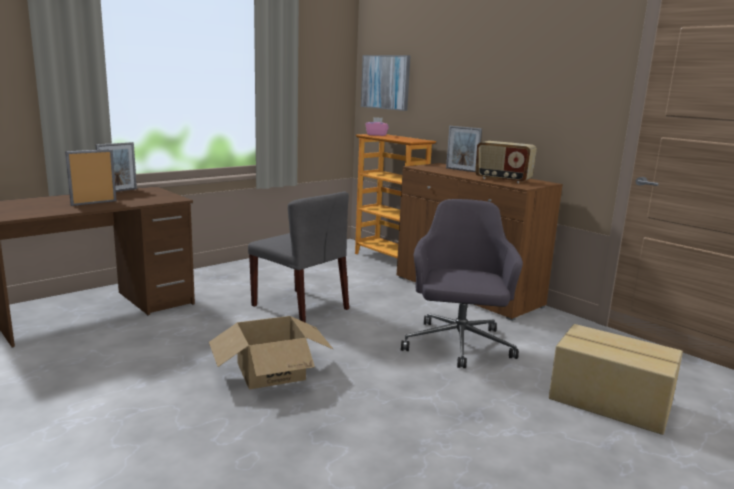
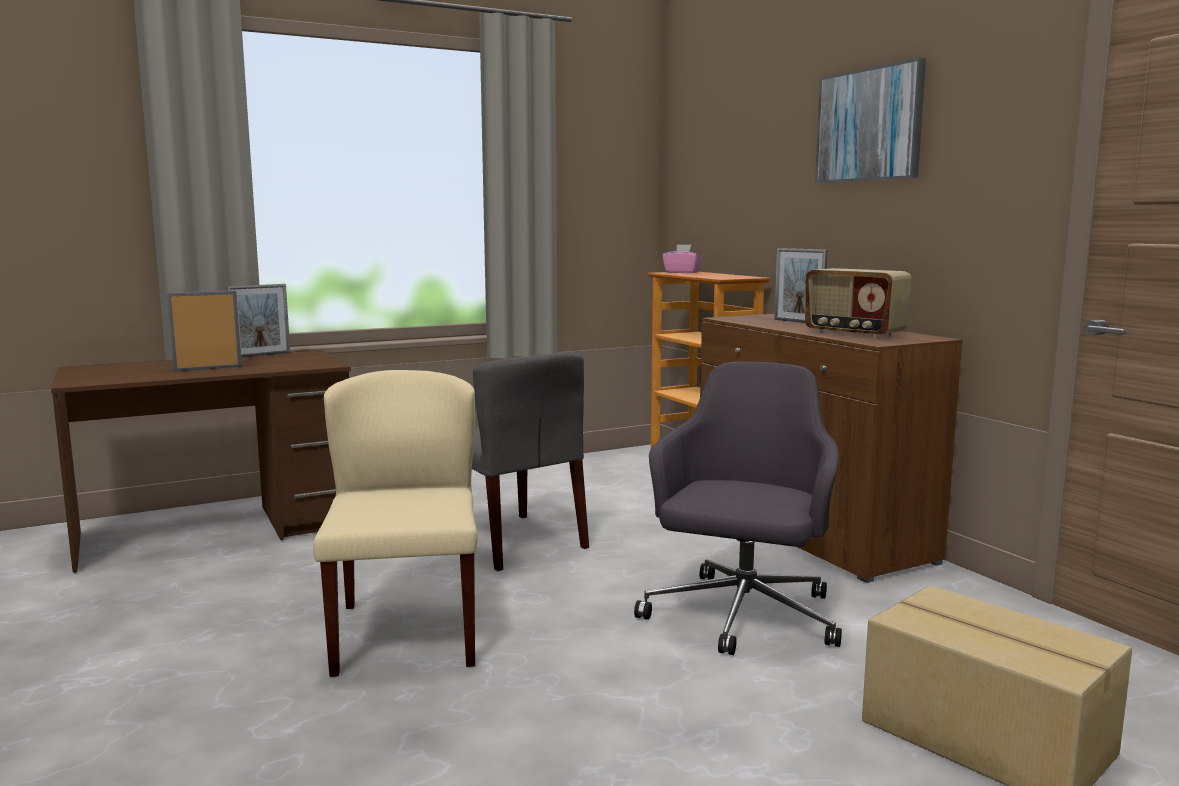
camera: 15 degrees right, 5 degrees down
(271, 371) = (406, 633): cardboard box -> beige chair
(385, 82) = (700, 189): picture -> picture (869, 125)

